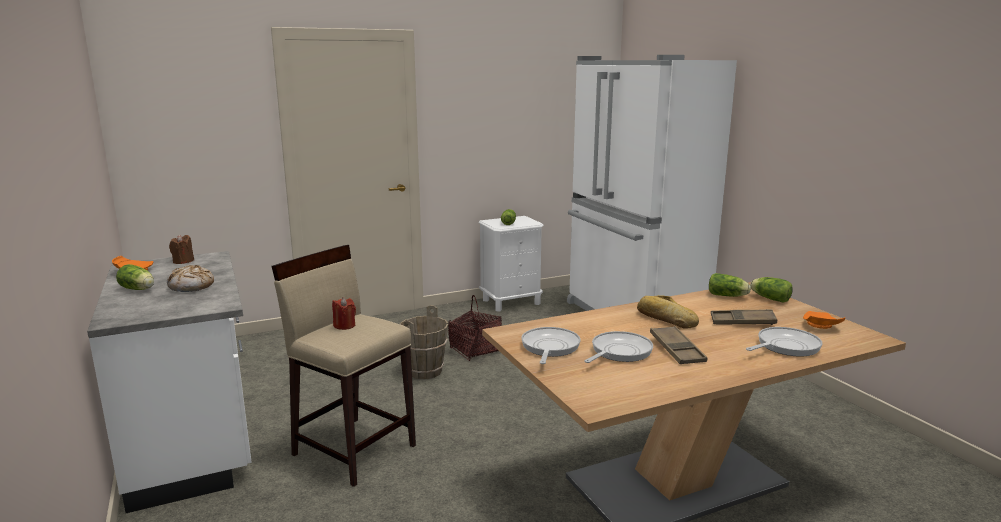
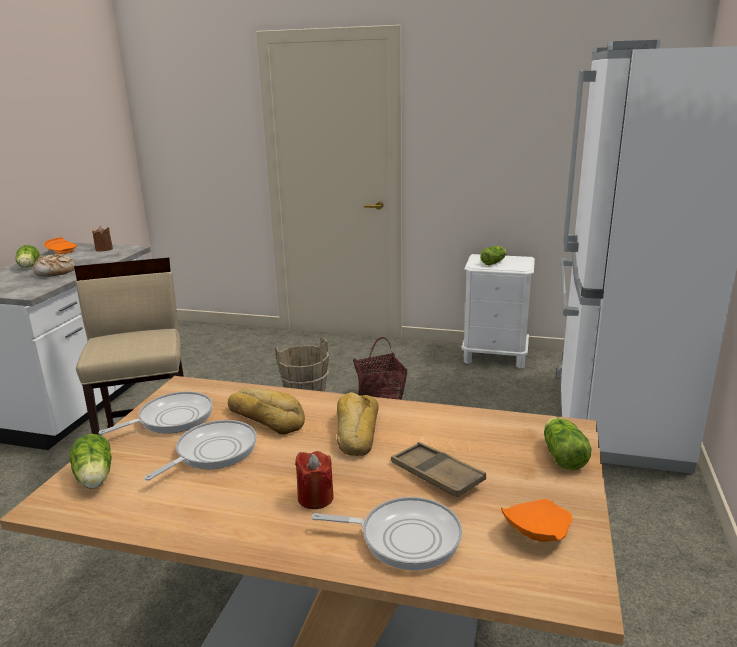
camera: 40 degrees right, 5 degrees up
(344, 326) = (132, 336): red candle -> red candle (315, 498)
(603, 328) = (267, 417): none -> bread
(619, 352) = (212, 452): frying pan -> frying pan turned 45 degrees counterclockwise
(677, 350) = (270, 477): brown tray -> none
(728, 296) = (509, 430): lettuce -> lettuce (94, 478)

